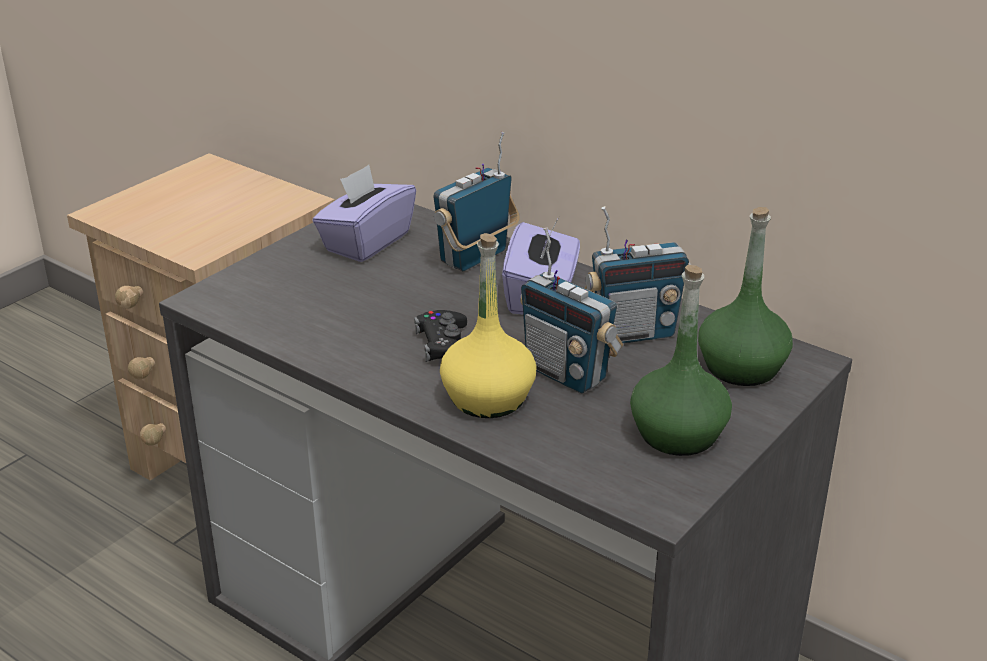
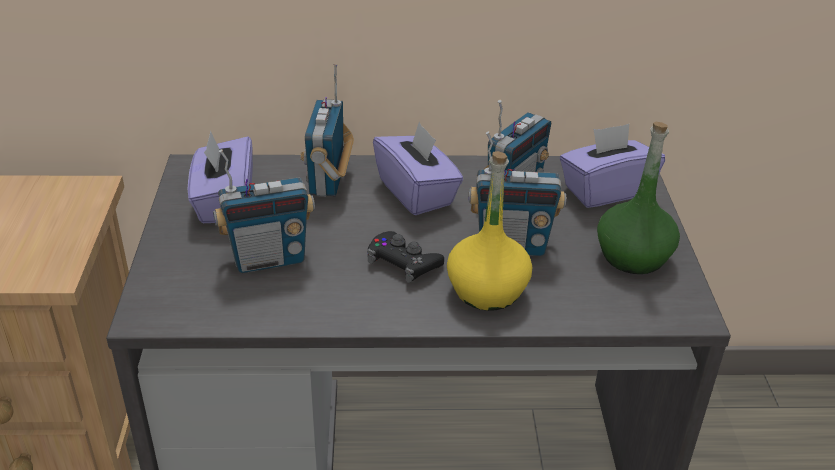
camera: 40 degrees left, 5 degrees up
(342, 297) = (268, 259): none -> radio
(741, 367) = (605, 190): green bottle -> purple tissue box

